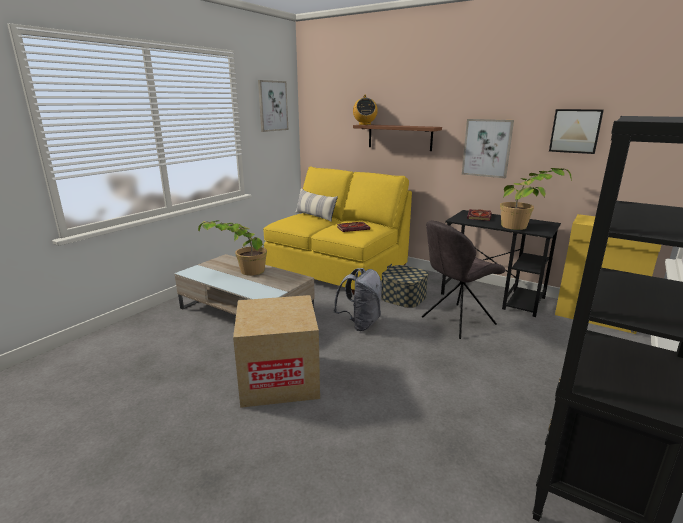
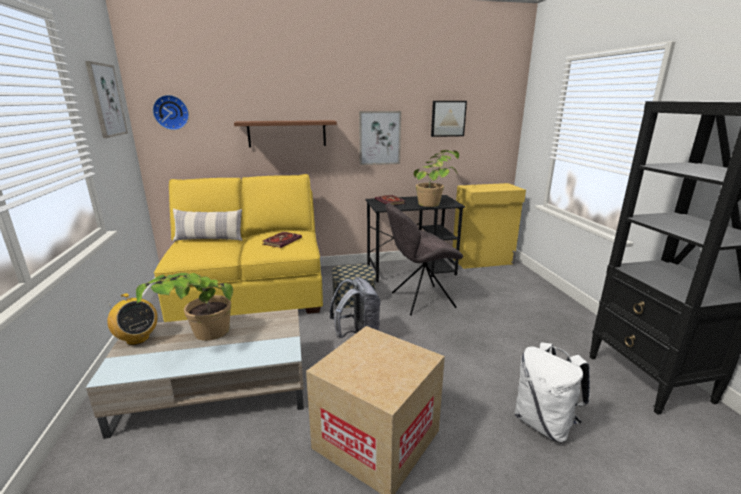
camera: 45 degrees left, 0 degrees up
(322, 115) = (171, 112): none -> wall clock
(364, 124) = (245, 121): radio -> radio (137, 339)
(401, 445) = (544, 423): none -> white backpack
(456, 321) = (420, 300): grey chair -> grey chair turned 60 degrees clockwise

